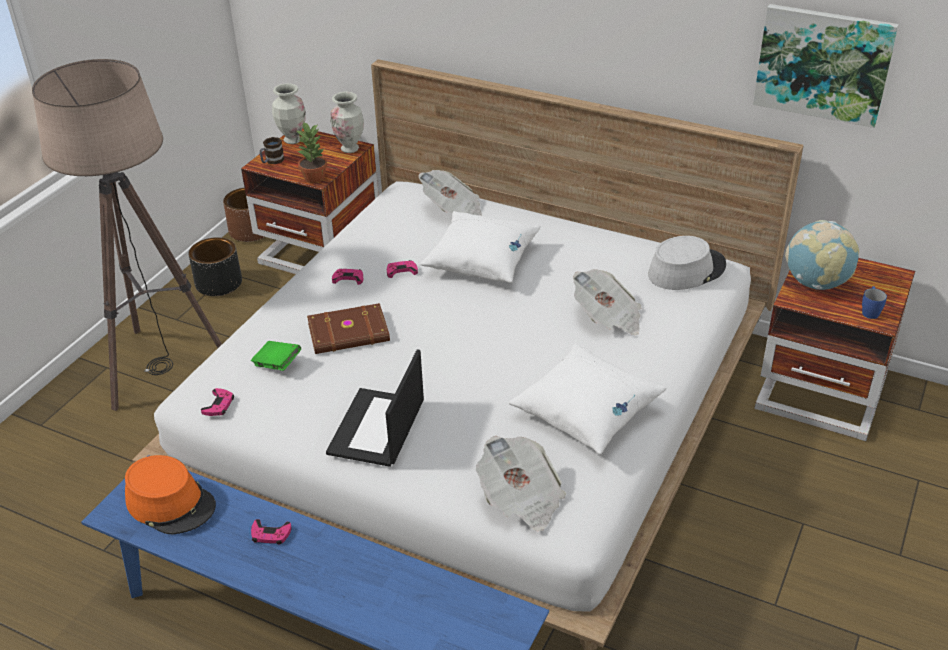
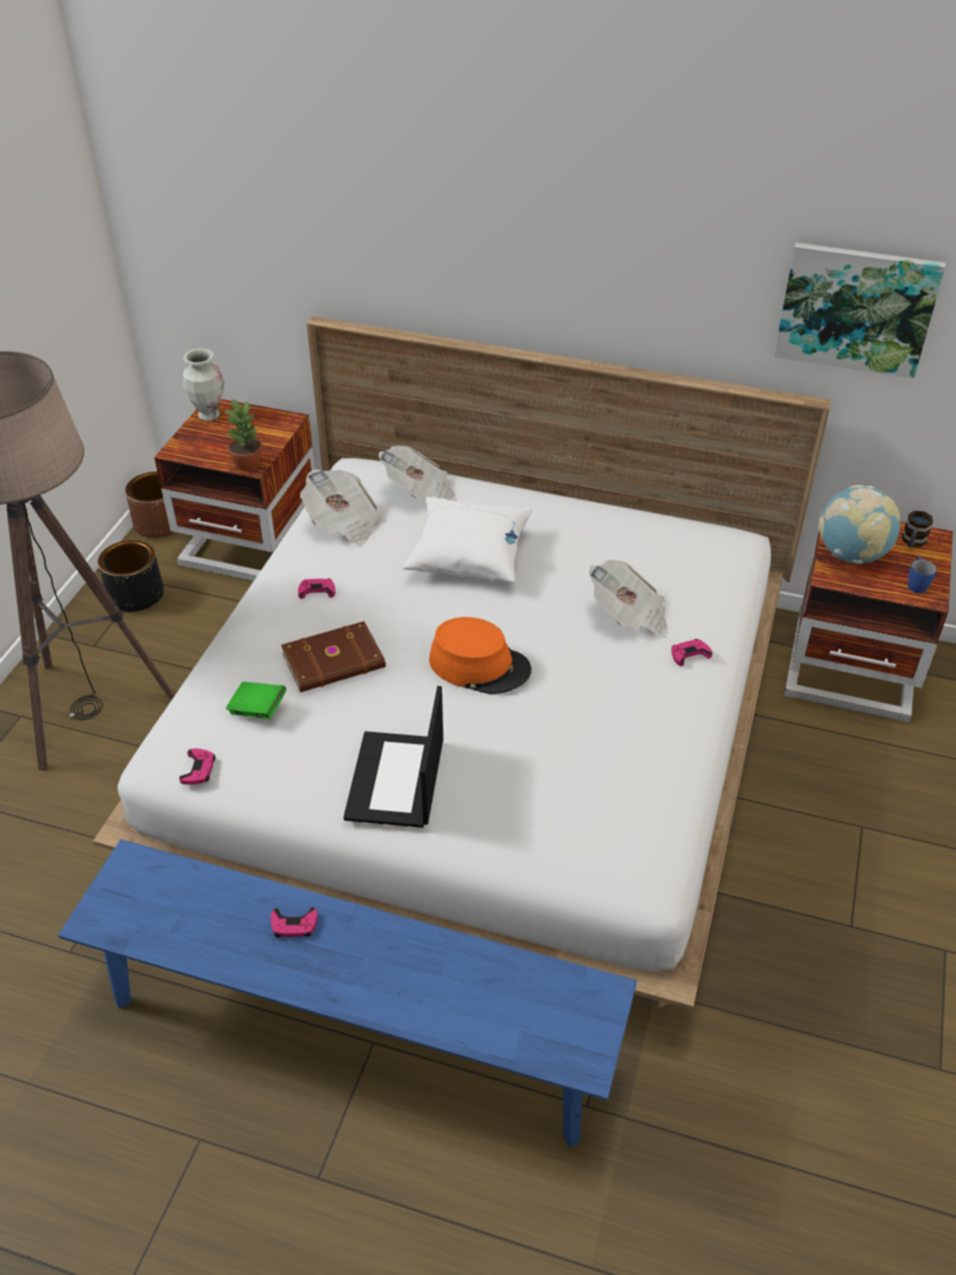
camera: 10 degrees left, 5 degrees up
(171, 503) = (164, 899): orange hat -> orange hat (479, 665)
(272, 161) = (190, 445): mug -> mug (912, 542)
(350, 149) = (282, 423): vase -> none
(401, 271) = (378, 576): pink game controller -> pink game controller (689, 654)
(521, 499) = (582, 851): newspaper -> newspaper (343, 523)
(586, 412) = (631, 736): white pillow -> none
(686, 270) = (703, 548): grey hat -> none

